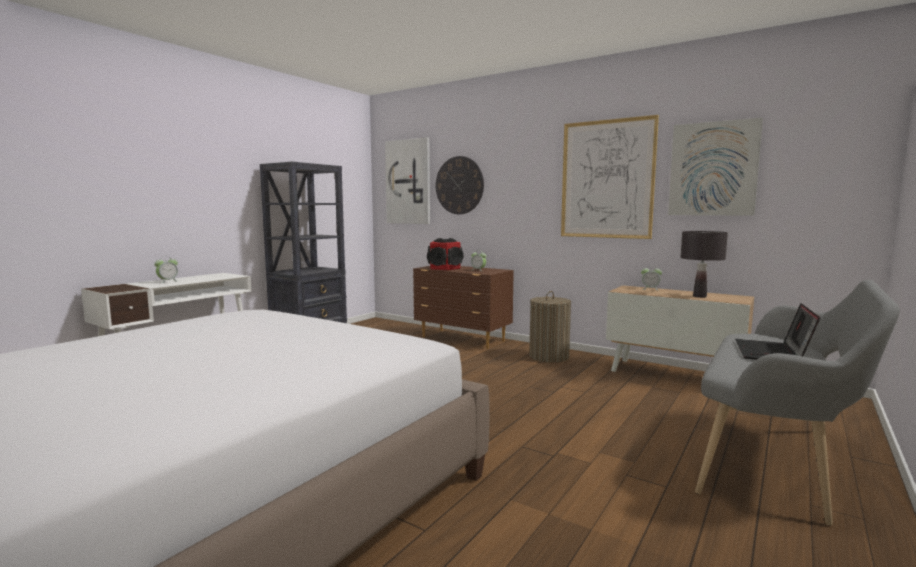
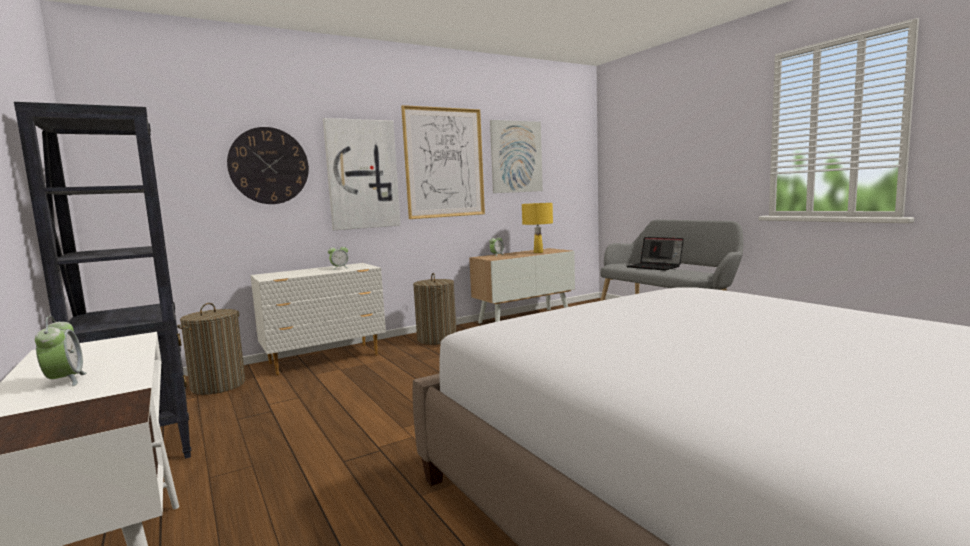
camera: 65 degrees left, 0 degrees up
(396, 331) = (218, 385): none -> laundry basket
(408, 182) = (166, 159): picture -> picture (362, 174)
(444, 268) = (295, 274): speaker -> none
(463, 339) = (325, 359): brown dresser -> white dresser
(700, 296) = (538, 252): black table lamp -> yellow table lamp

